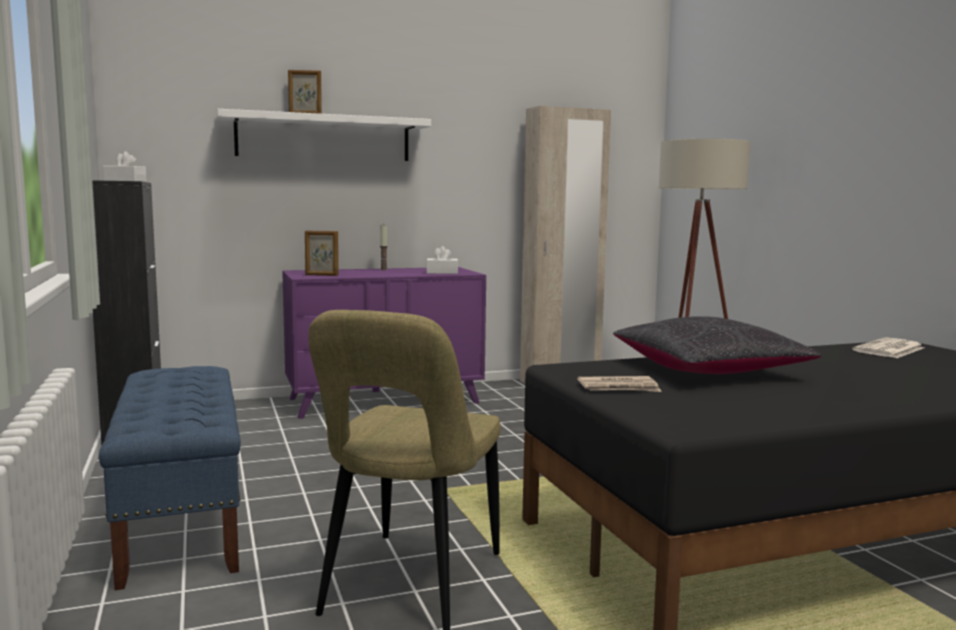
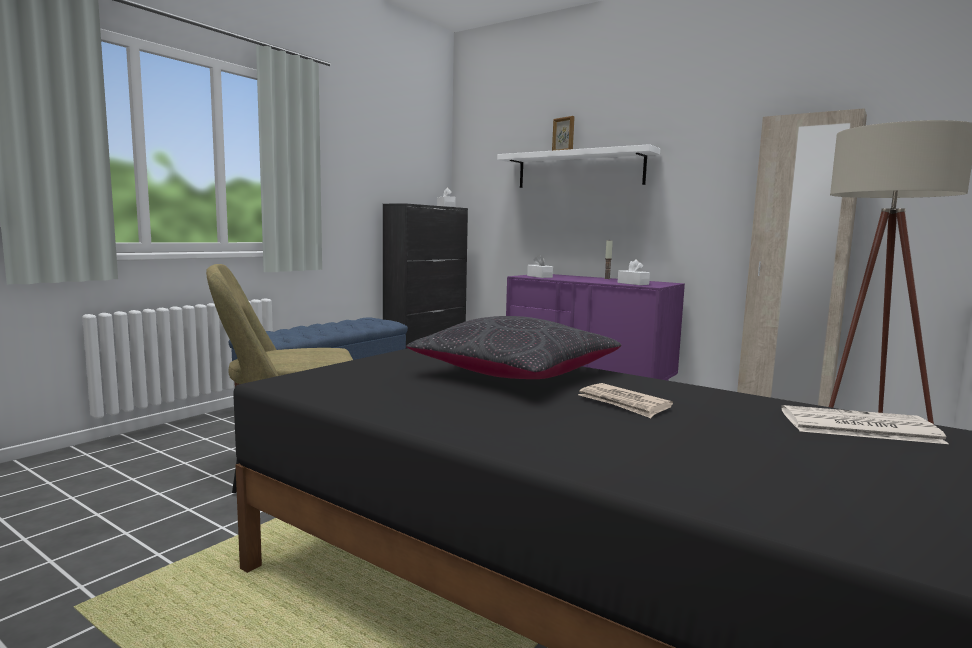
camera: 55 degrees right, 0 degrees up
(321, 275) = (539, 276): picture frame -> white tissue box
(619, 388) = (390, 361): newspaper -> newspaper (623, 404)

